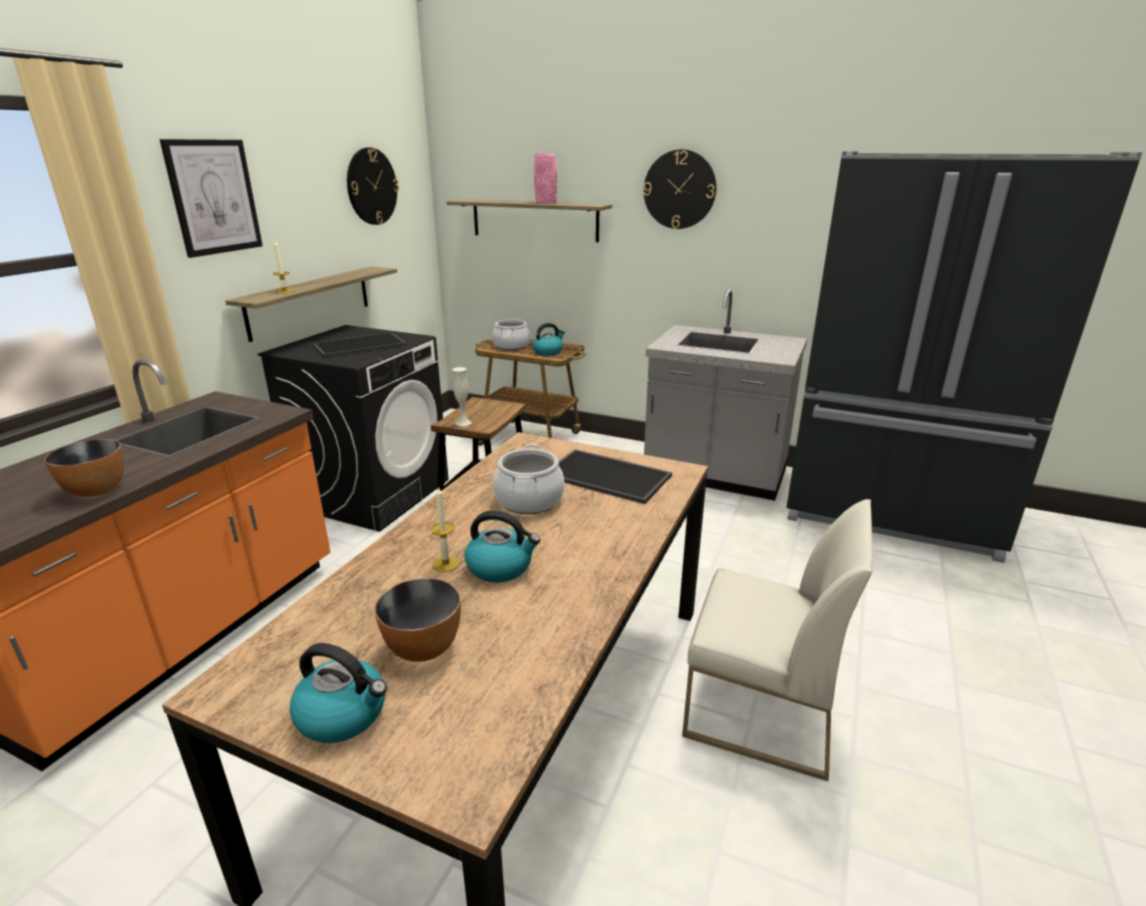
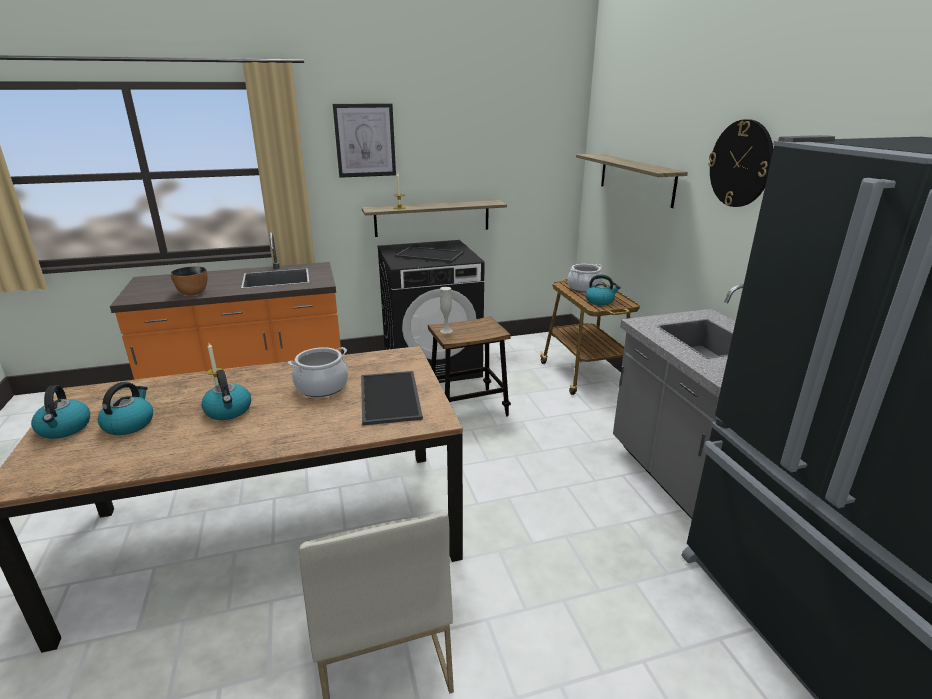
camera: 50 degrees right, 0 degrees up
(371, 186) = (512, 138): wall clock -> none
(423, 649) = (129, 424): bowl -> kettle
(546, 203) = (636, 164): pink vase -> none

